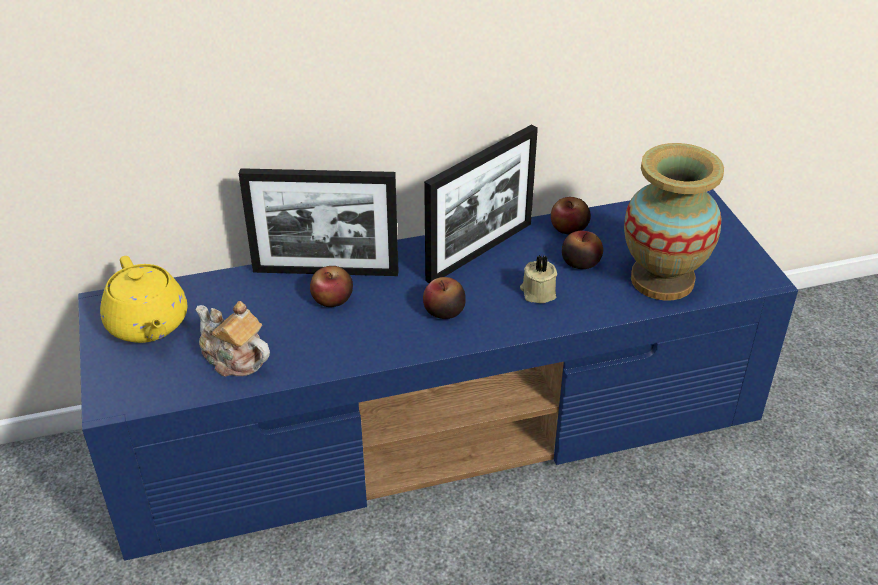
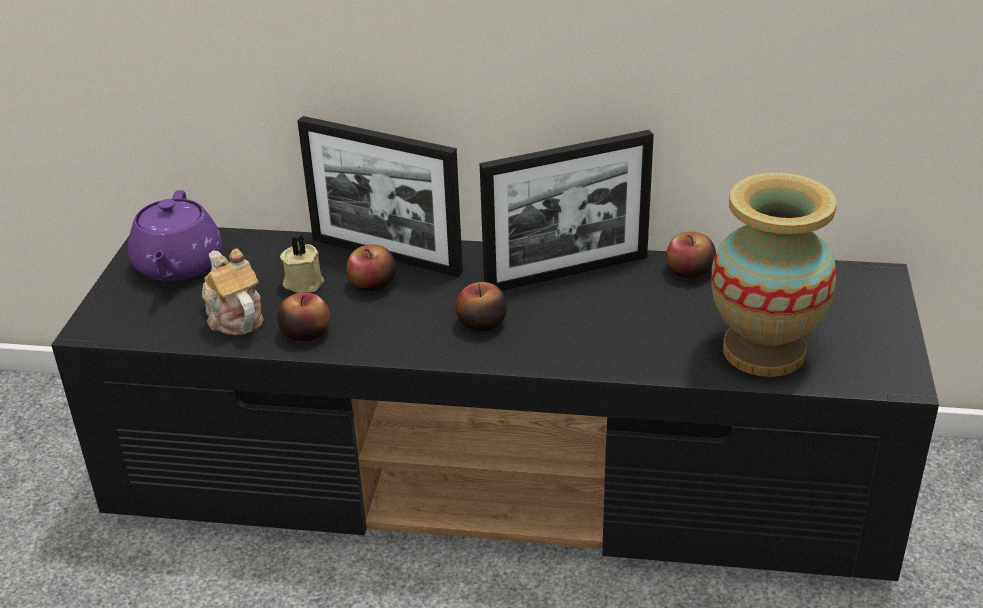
camera: 25 degrees right, 5 degrees down
(148, 325) = (178, 265): yellow teapot -> purple teapot
(442, 428) = (502, 481): blue tv stand -> black tv stand
(537, 292) = (601, 329): beige candle -> beige candle (303, 282)
(580, 262) = (676, 310): apple -> apple (305, 333)

